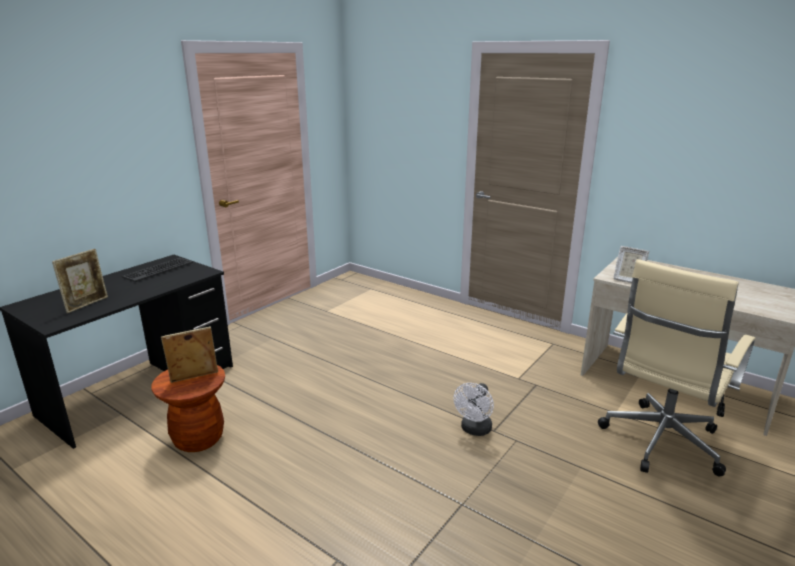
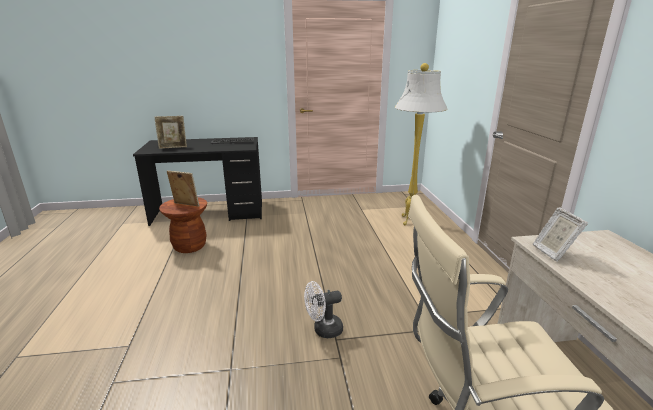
camera: 45 degrees right, 0 degrees up
(390, 305) = (410, 221): none -> white floor lamp

